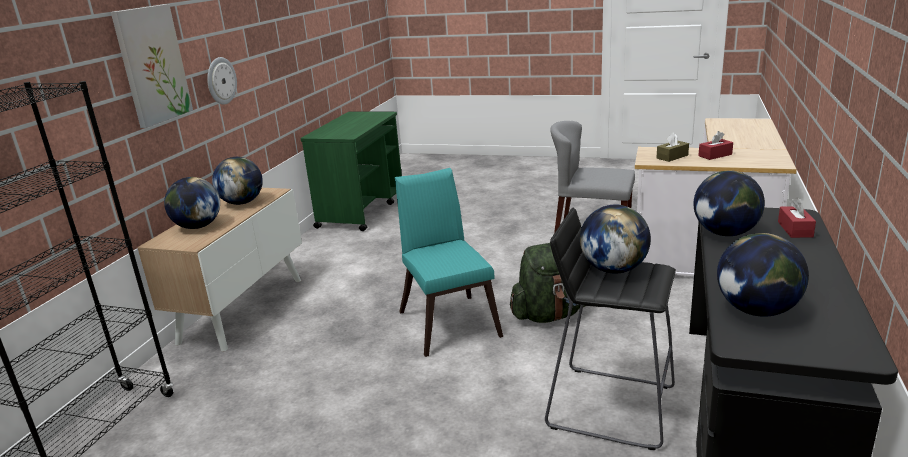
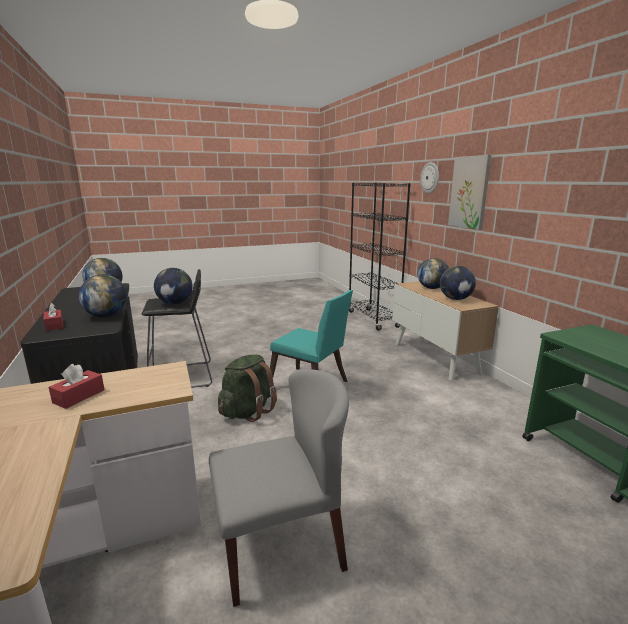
camera: 140 degrees right, 5 degrees down
(221, 81) = (517, 221): wall clock -> wall clock (430, 177)
(672, 157) = (141, 381): brown tissue box -> none

